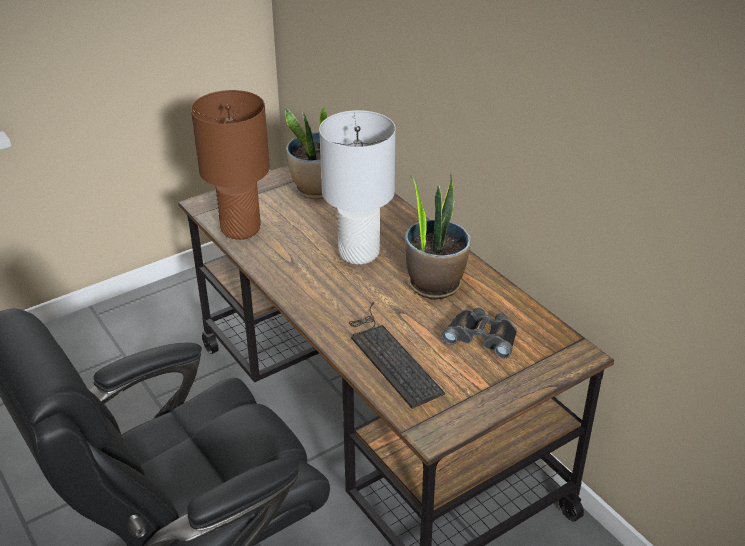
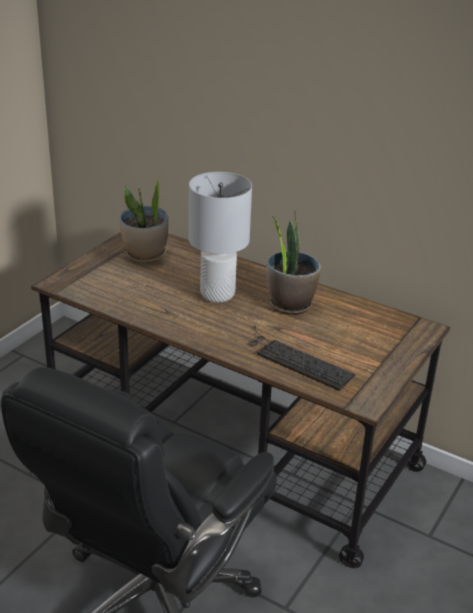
camera: 25 degrees left, 5 degrees down
(241, 233) = (106, 298): brown table lamp -> none
(482, 336) = (351, 332): black binoculars -> none

